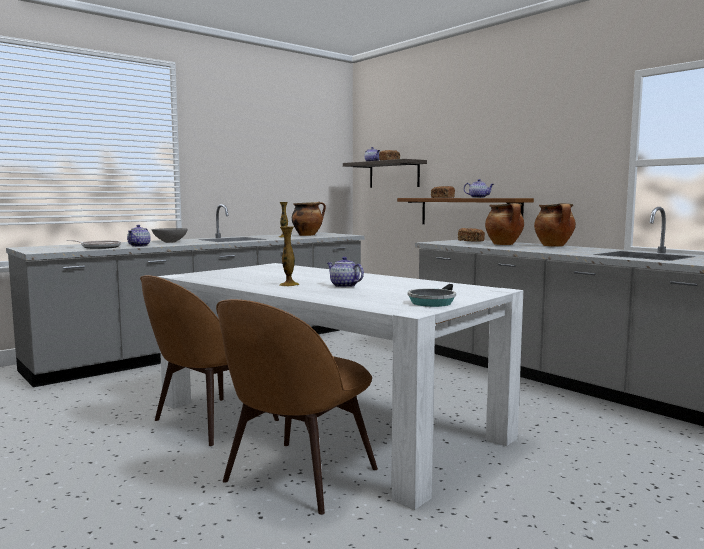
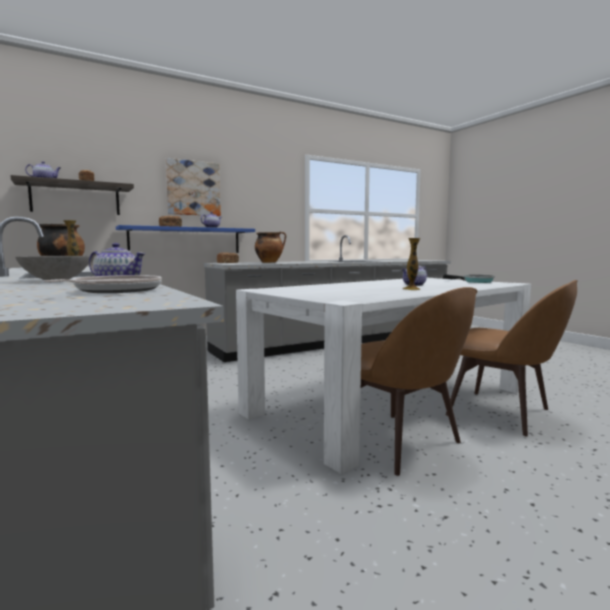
camera: 80 degrees left, 0 degrees up
(469, 212) = (186, 240): brown shelf -> blue shelf
(479, 152) = (193, 188): none -> picture
(554, 246) = (290, 261): cooking pot -> none

